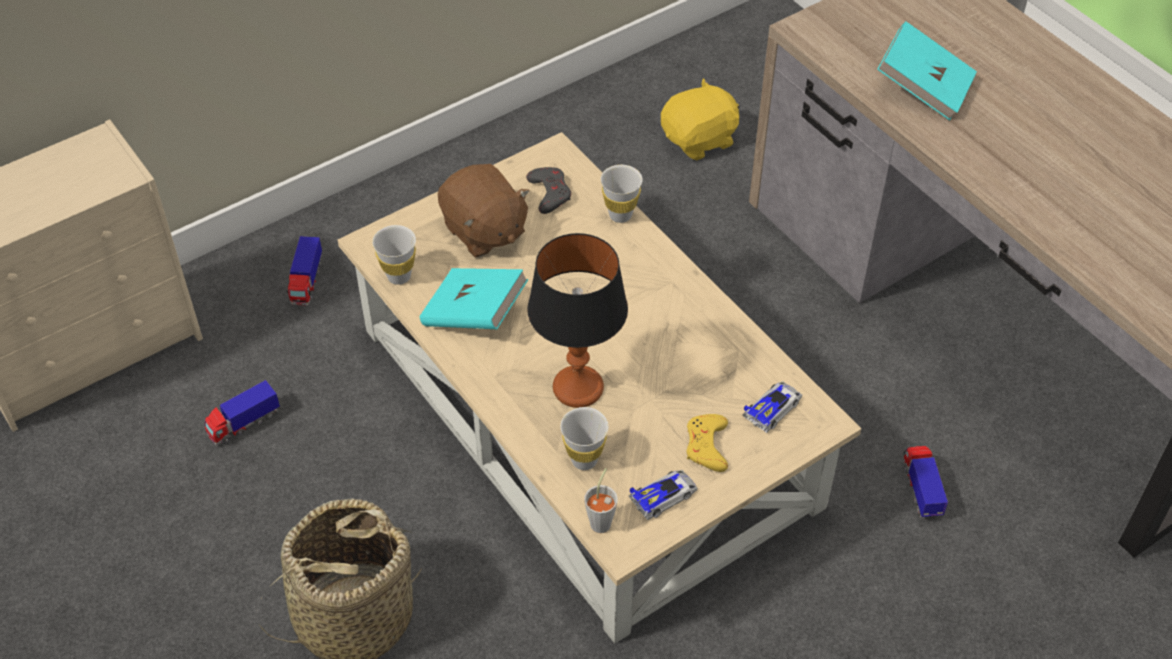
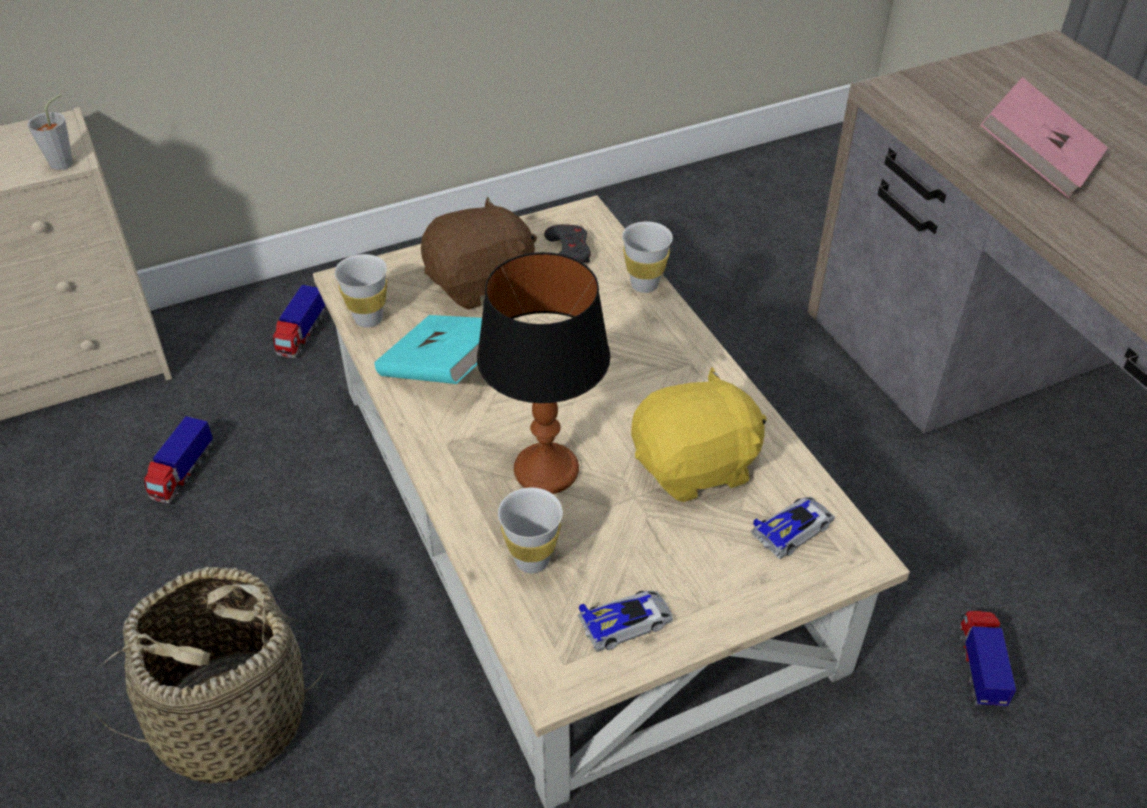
camera: 10 degrees right, 5 degrees down
(244, 424) = (182, 474): toy truck -> toy truck turned 45 degrees counterclockwise
(484, 231) = (481, 283): brown plush toy -> brown plush toy turned 90 degrees counterclockwise
(602, 520) = (536, 642): grey cup -> grey cup (66, 161)
(700, 140) = (762, 245): yellow plush toy -> yellow plush toy (695, 467)
(707, 446) = (697, 565): yellow game controller -> none
(923, 88) = (1036, 162): turquoise book -> pink book

